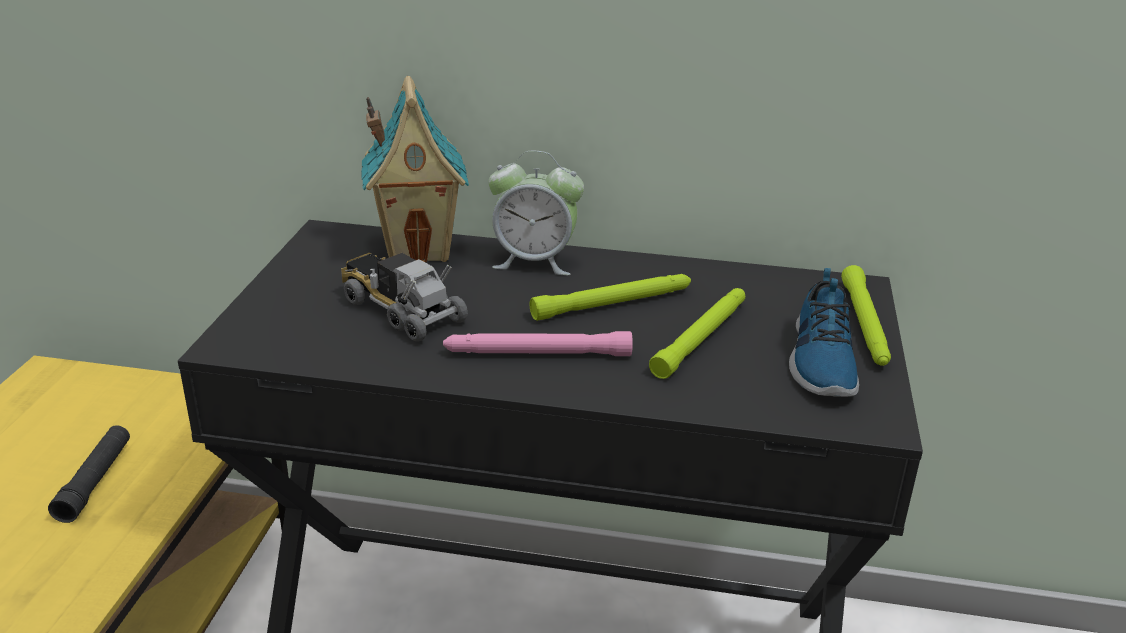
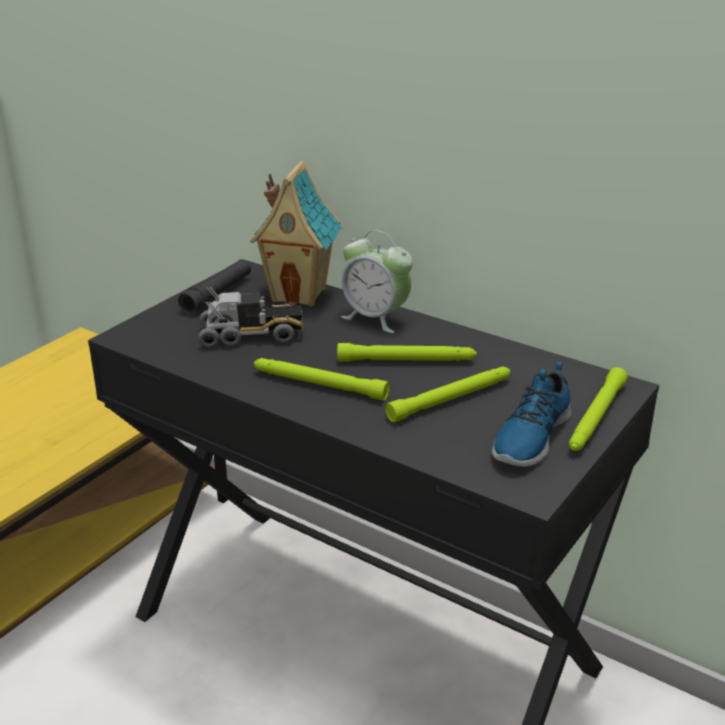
camera: 25 degrees right, 0 degrees up
(95, 481) = (69, 419): black flashlight -> black flashlight (217, 294)
(401, 310) = (251, 335): toy truck -> toy truck turned 105 degrees clockwise
(537, 354) = (318, 384): pink flashlight -> green flashlight

